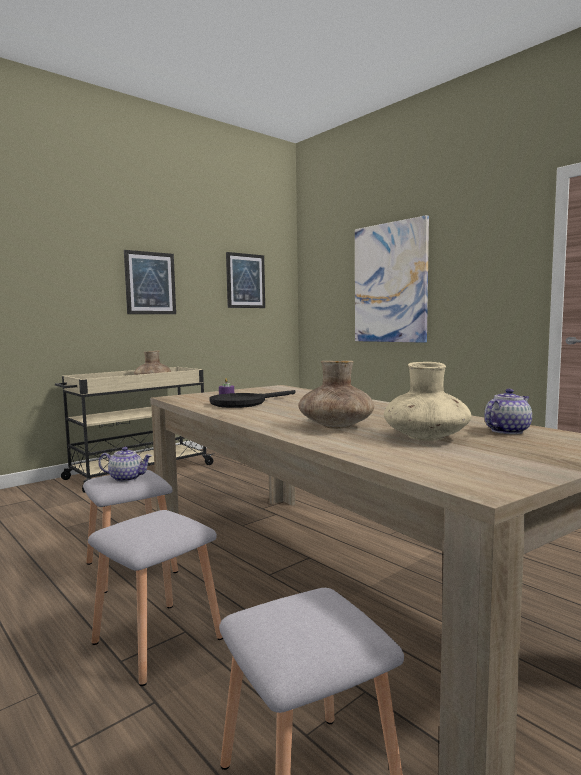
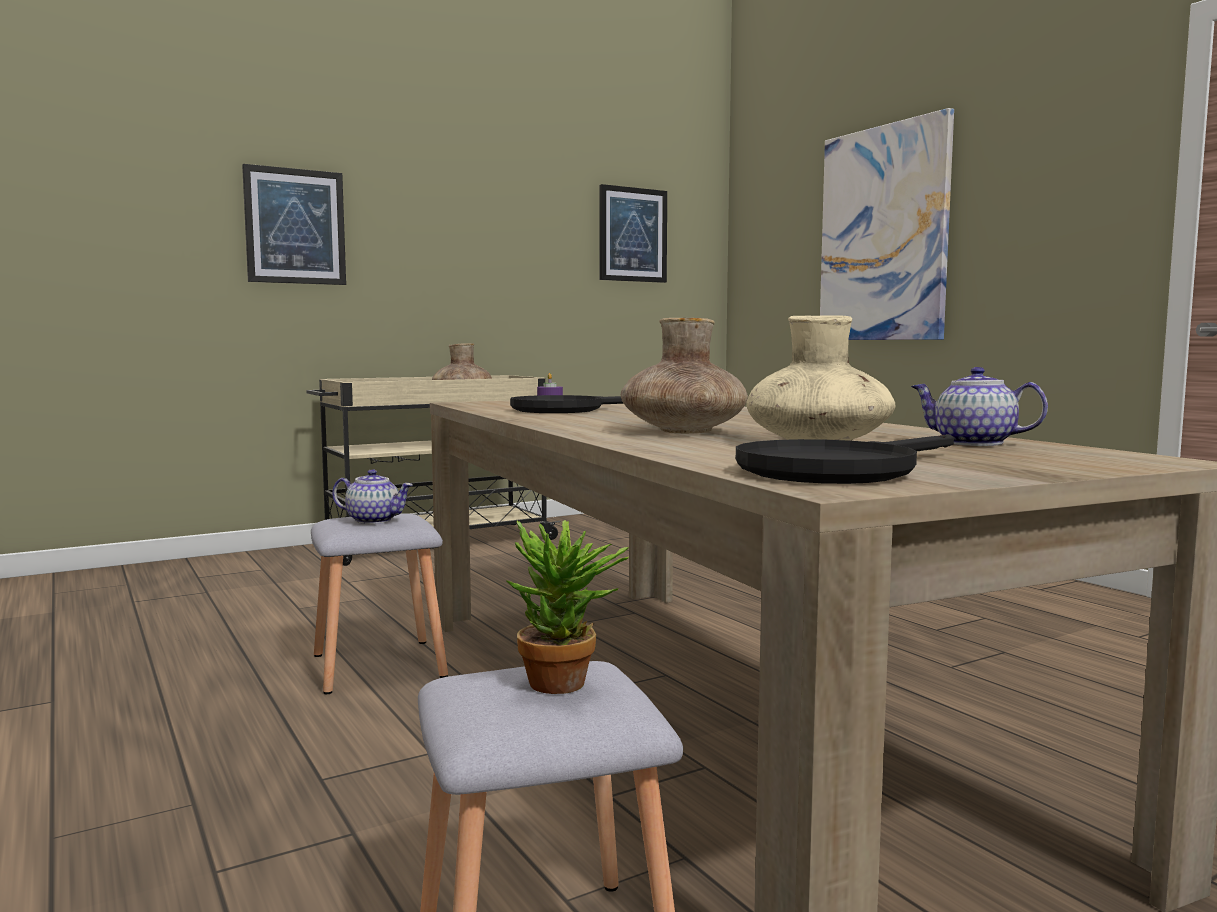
camera: 10 degrees right, 0 degrees up
(150, 283) = (468, 235): picture -> picture (295, 226)
(156, 640) = (382, 759): grey stool -> none
(321, 616) = (567, 686): none -> potted plant
(467, 467) = (839, 470): none -> black frying pan
(506, 431) = (973, 443): teapot -> teapot turned 120 degrees counterclockwise

